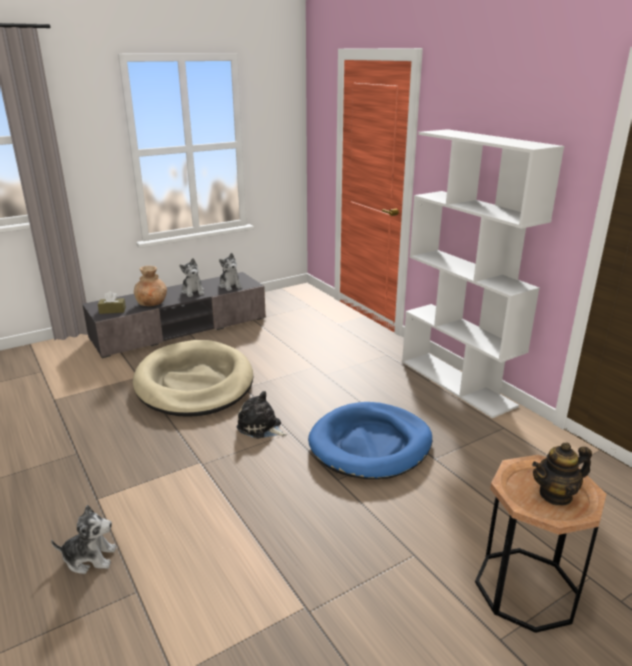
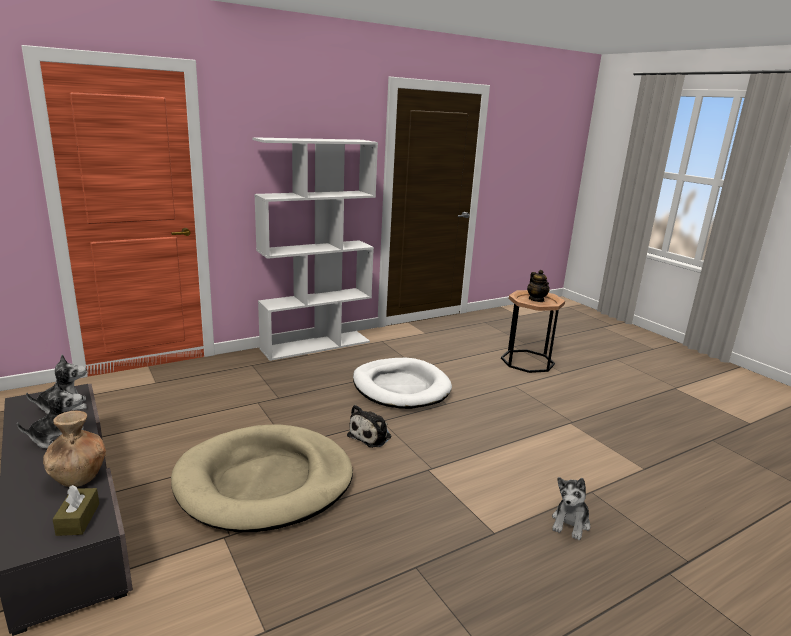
camera: 90 degrees left, 5 degrees down
(90, 558) = (570, 523): plush toy -> plush toy turned 150 degrees counterclockwise
(370, 444) = (401, 387): blue dog bed -> white dog bed

